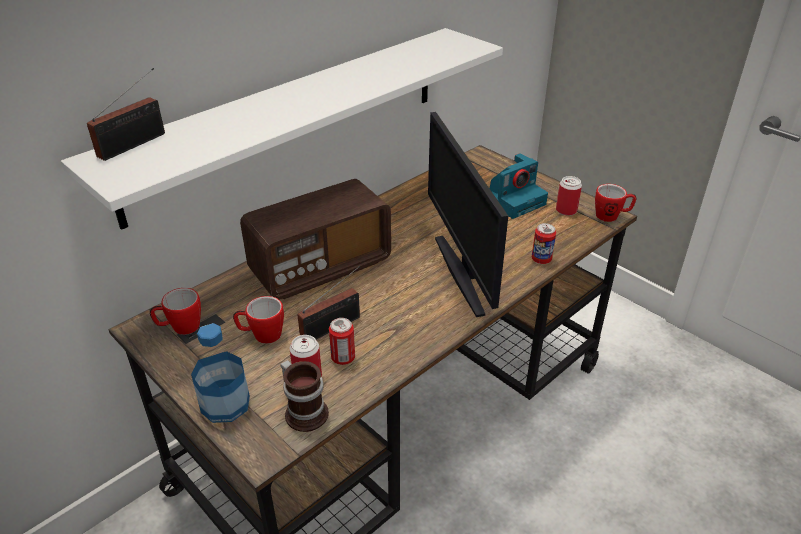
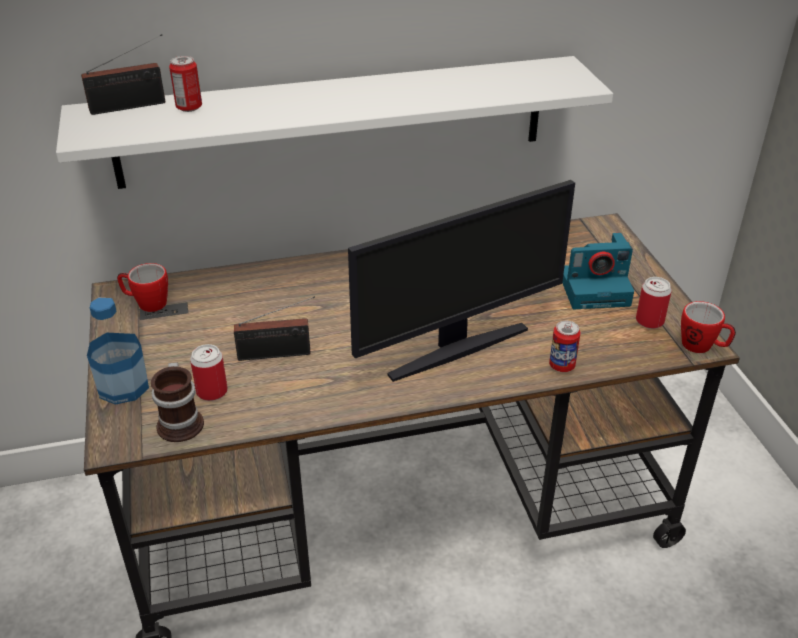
camera: 30 degrees right, 0 degrees up
(262, 335) = (207, 337): mug -> none
(320, 267) = (318, 292): radio -> none
(343, 358) = (259, 387): can -> can (189, 108)
(462, 273) = (456, 349): monitor -> monitor turned 135 degrees counterclockwise

